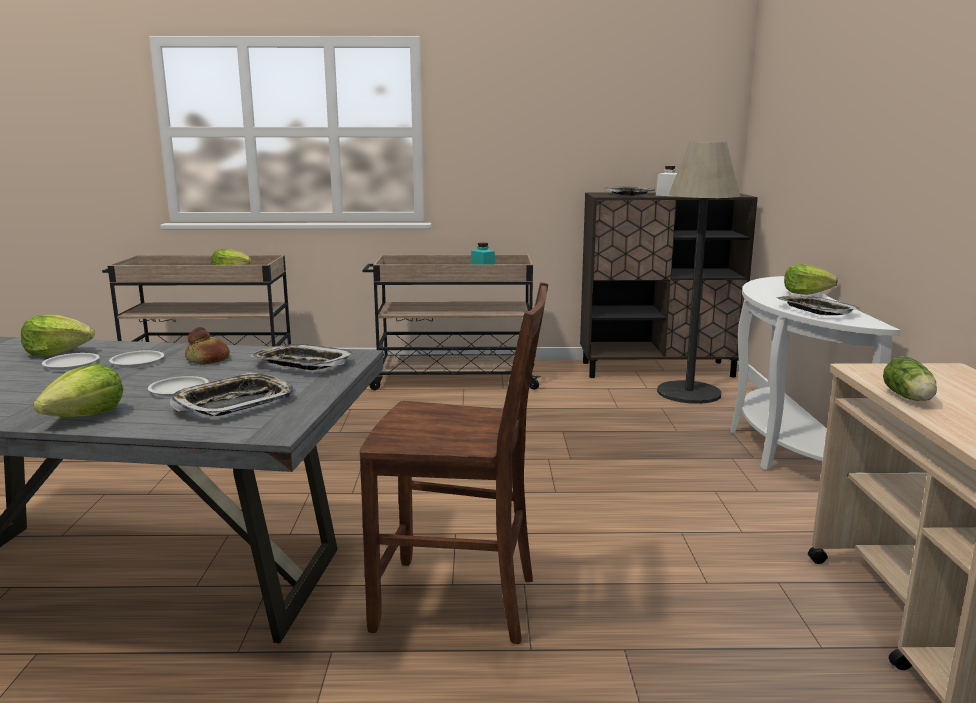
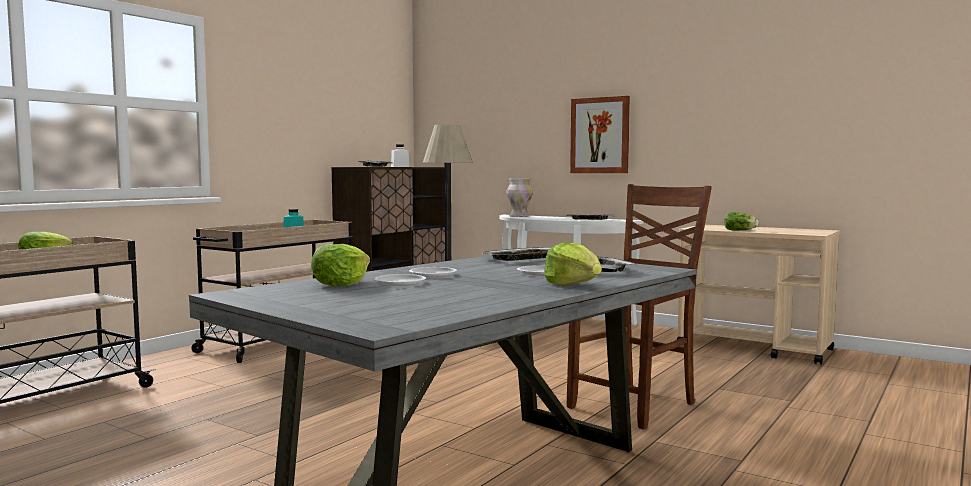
camera: 55 degrees left, 10 degrees down
(208, 359) = (464, 267): bread -> none
(768, 284) = (518, 216): none -> vase
(805, 293) = (551, 217): lettuce -> none
(885, 166) = (600, 135): none -> picture

